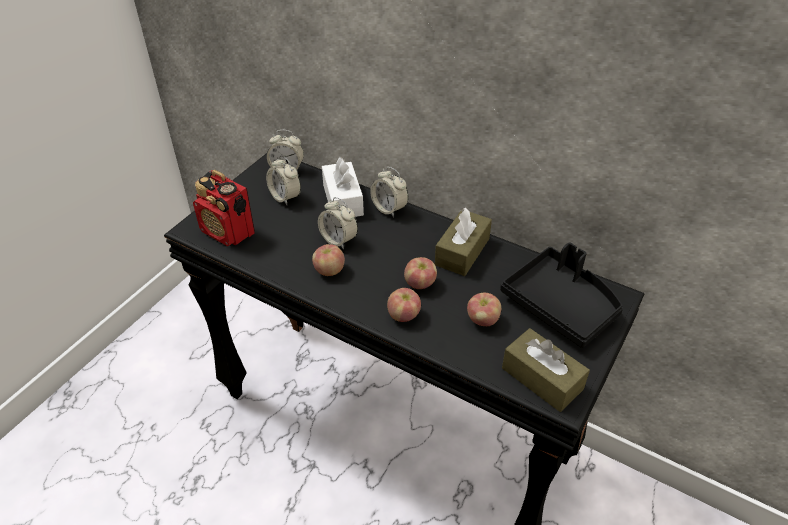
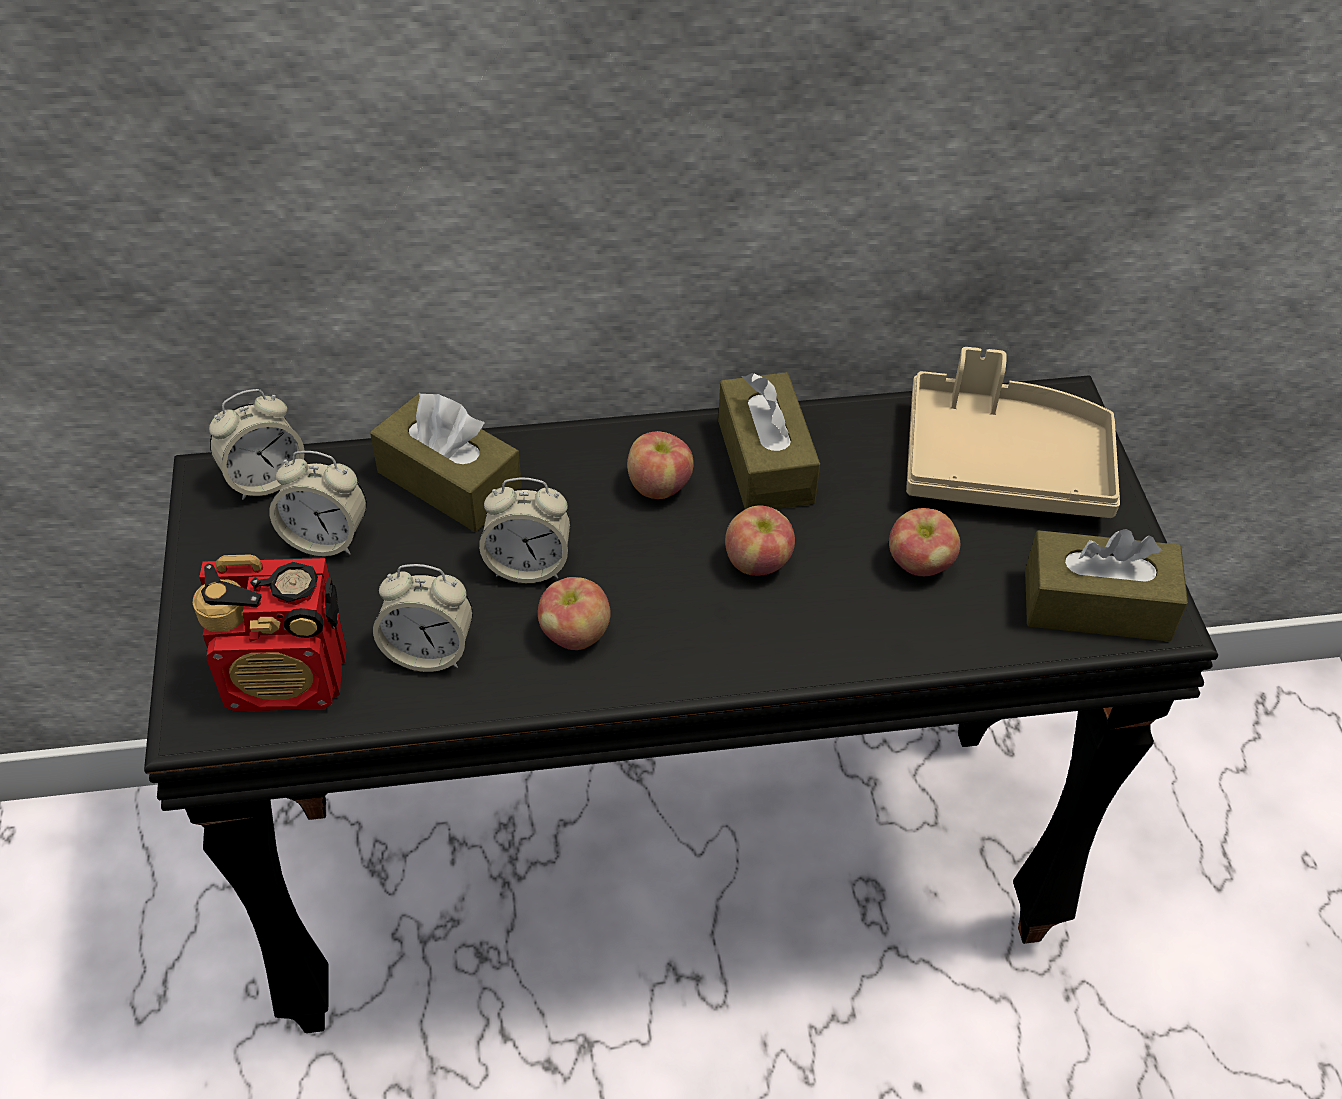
camera: 40 degrees left, 5 degrees up
(343, 200) = (449, 481): white tissue box -> brown tissue box
(389, 208) = (555, 451): alarm clock -> alarm clock (429, 651)
(403, 315) = (791, 635): apple -> apple (659, 485)
(561, 305) = (1003, 465): black tray -> beige tray

